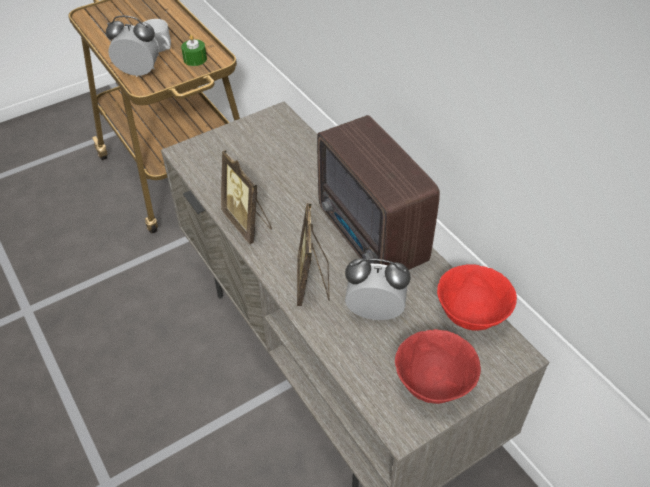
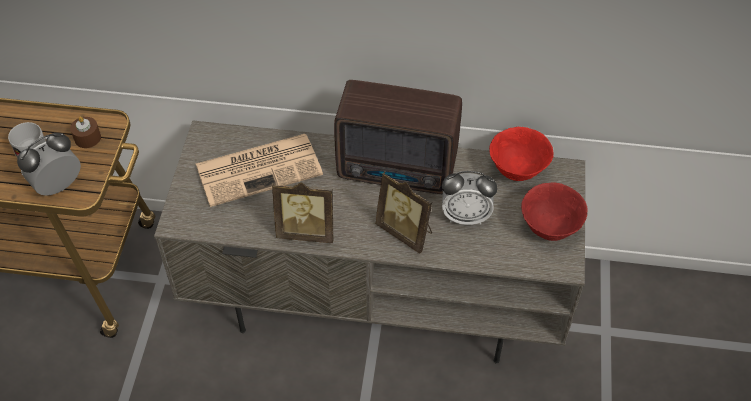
camera: 50 degrees left, 5 degrees up
(195, 59) = (87, 138): green candle -> brown candle
(279, 160) = (260, 169): none -> newspaper
(374, 312) = (465, 216): alarm clock -> alarm clock turned 135 degrees counterclockwise

